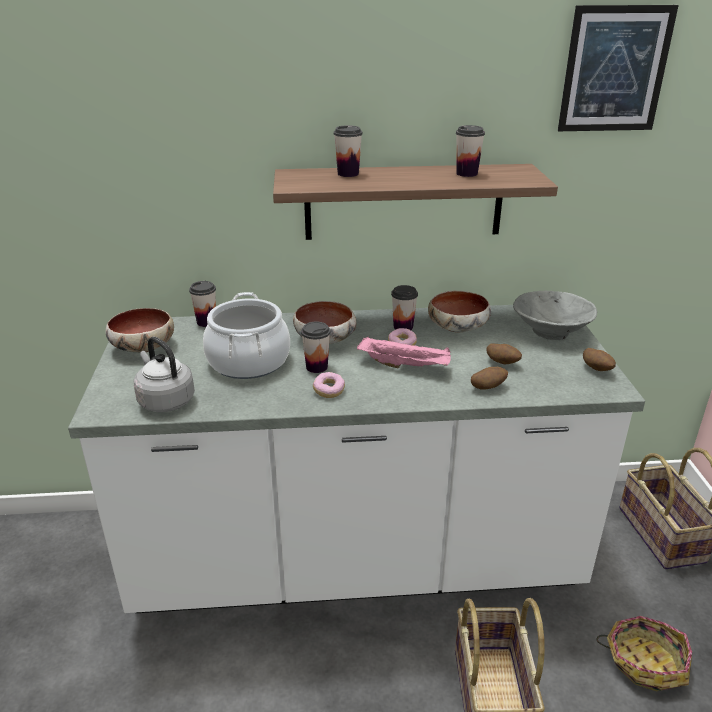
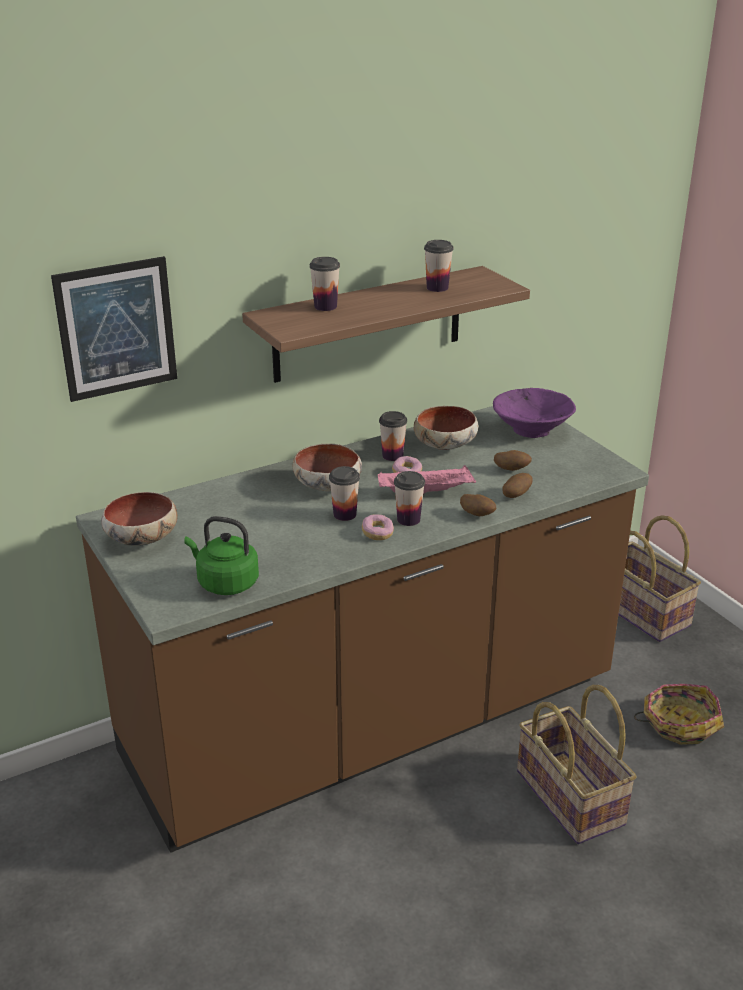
camera: 25 degrees left, 0 degrees up
(165, 400) = (225, 583): grey kettle -> green kettle
(206, 322) = (183, 496): cup -> cup (408, 519)
(248, 361) = (270, 525): cooking pot -> none
(356, 558) = (371, 724): white counter -> brown counter
(552, 332) = (532, 430): grey bowl -> purple bowl
(597, 369) = (594, 457): potato -> potato (477, 515)
(615, 70) = (545, 167): picture -> picture (116, 329)

